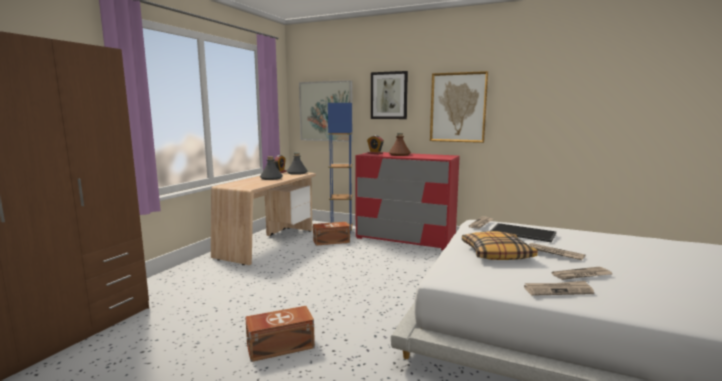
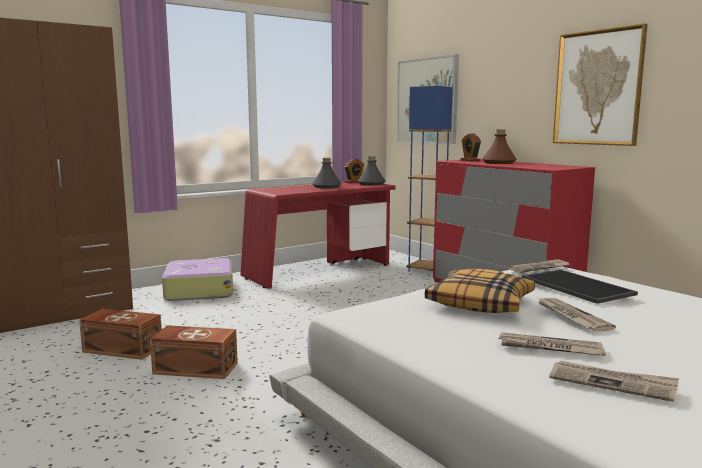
camera: 30 degrees right, 0 degrees up
(189, 277) = (199, 290): none -> suitcase
(269, 243) = (320, 271): beige desk -> red desk
(330, 241) = (395, 280): brown storage box -> brown storage box (122, 348)
(389, 95) = (503, 74): picture -> none
(558, 290) = (468, 355): newspaper -> newspaper (612, 383)

